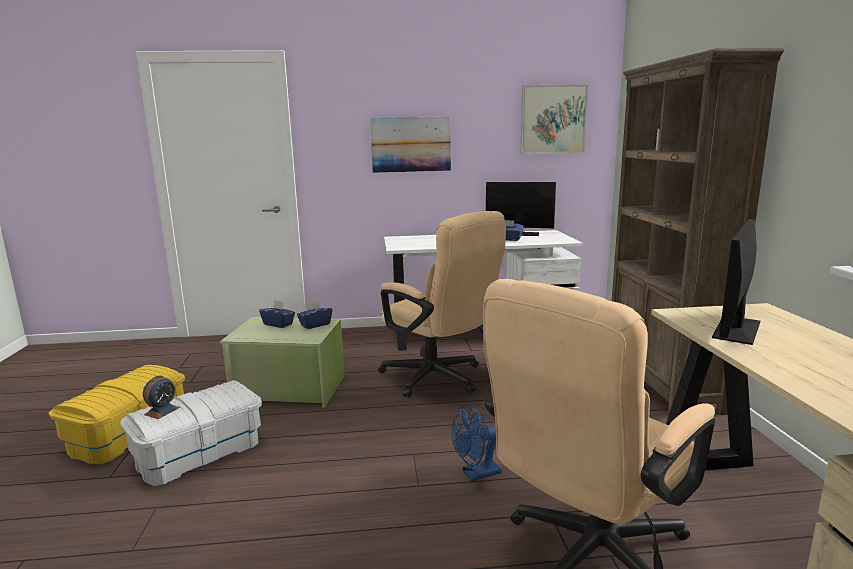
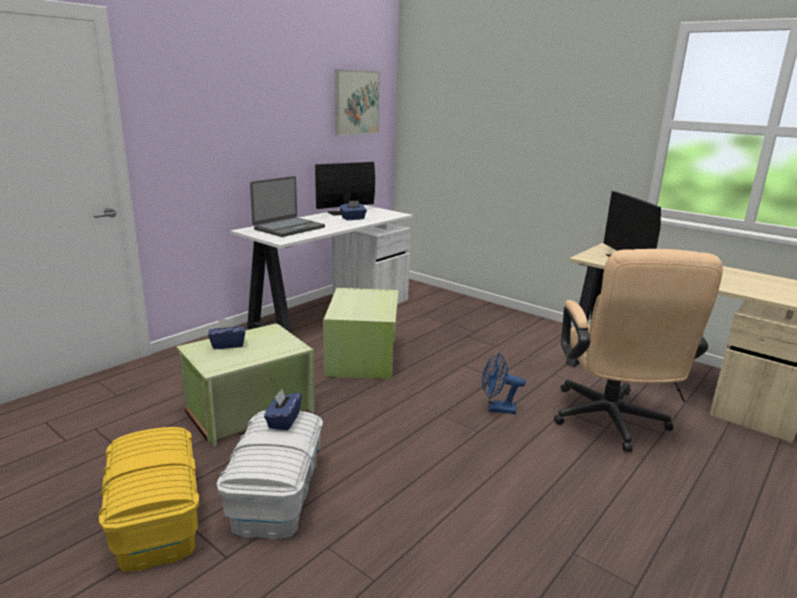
camera: 45 degrees left, 5 degrees up
(162, 411) = (266, 459): alarm clock -> none
(315, 325) = (267, 335): blue tissue box -> blue tissue box (283, 421)
(411, 144) = (247, 127): picture -> none
(430, 240) = (288, 228): none -> laptop
(439, 379) = (363, 357): beige office chair -> green storage box
(476, 474) = (497, 409): blue fan -> blue fan turned 75 degrees clockwise
(661, 383) = (498, 314): brown bookcase -> none

